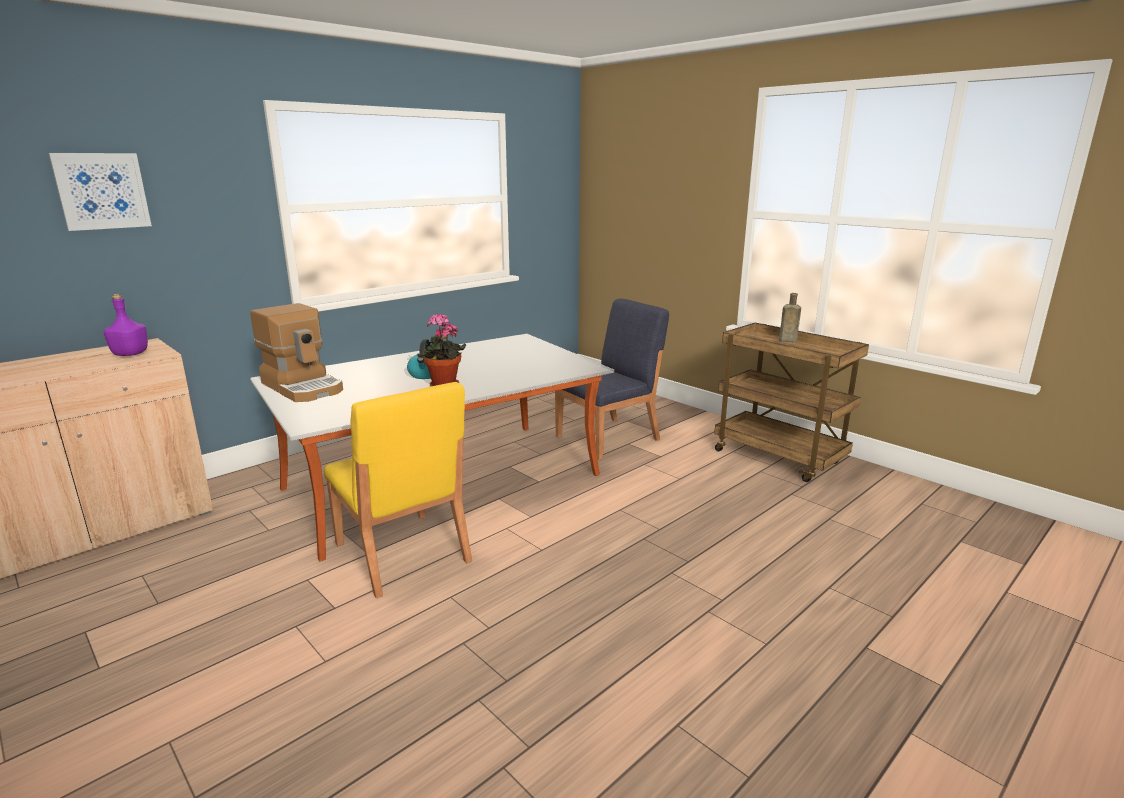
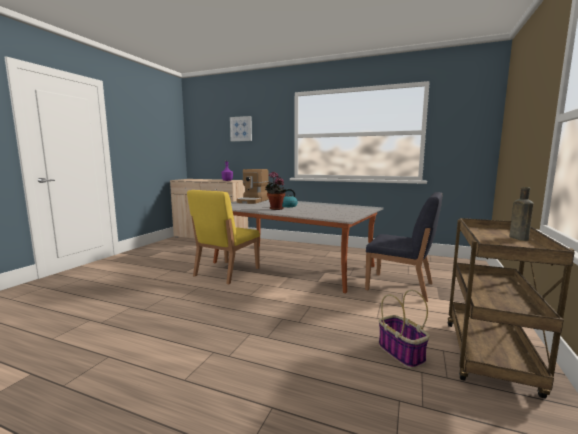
camera: 65 degrees right, 10 degrees down
(758, 491) = (402, 353): none -> basket

